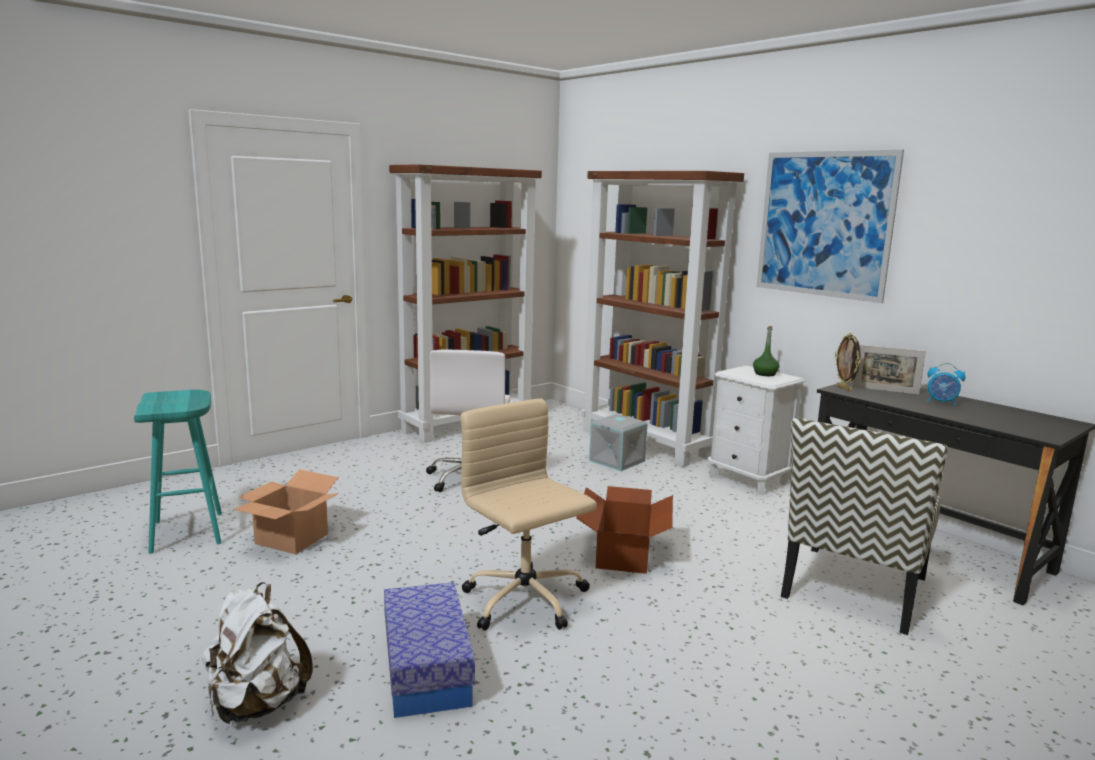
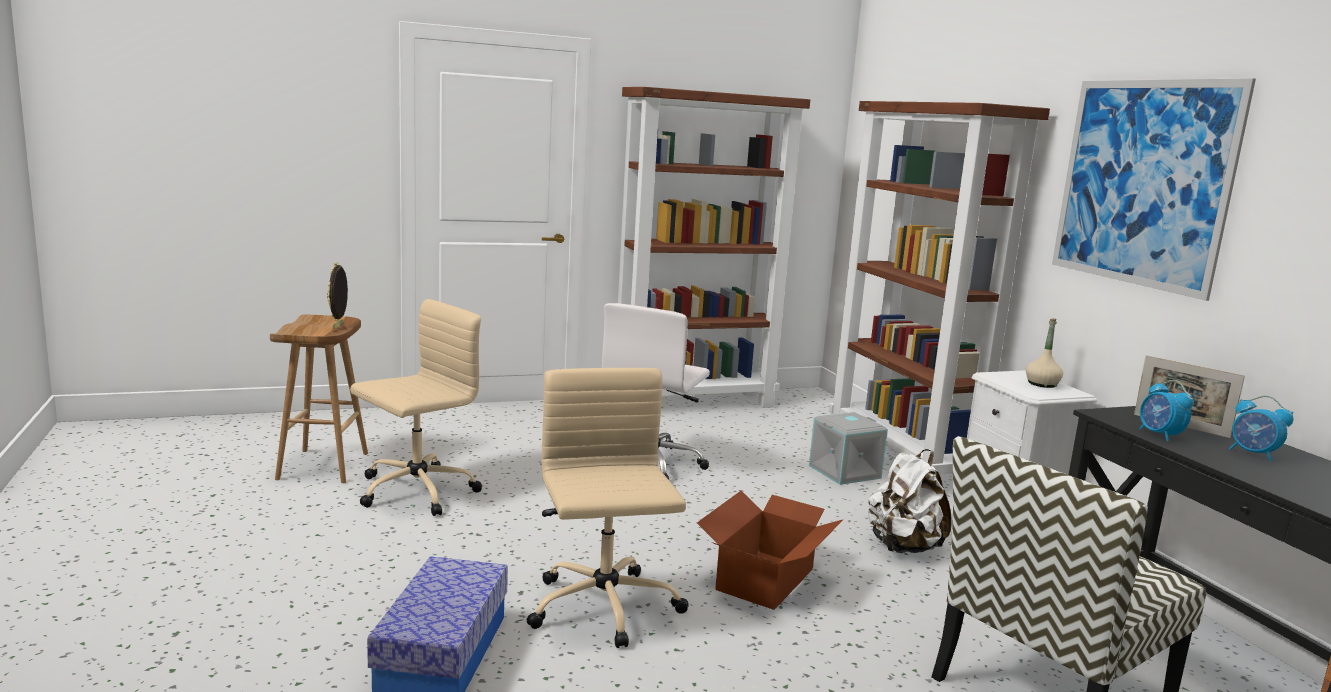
camera: 20 degrees right, 0 degrees up
(188, 533) = (324, 466): turquoise stool -> brown stool
(256, 705) = (257, 645): white backpack -> white backpack (903, 547)
(293, 539) = (415, 491): cardboard box -> beige office chair
(765, 374) = (1042, 384): green bottle -> beige bottle
(844, 388) = (1117, 414): picture frame -> picture frame (339, 326)
(882, 398) = (1159, 435): none -> alarm clock

